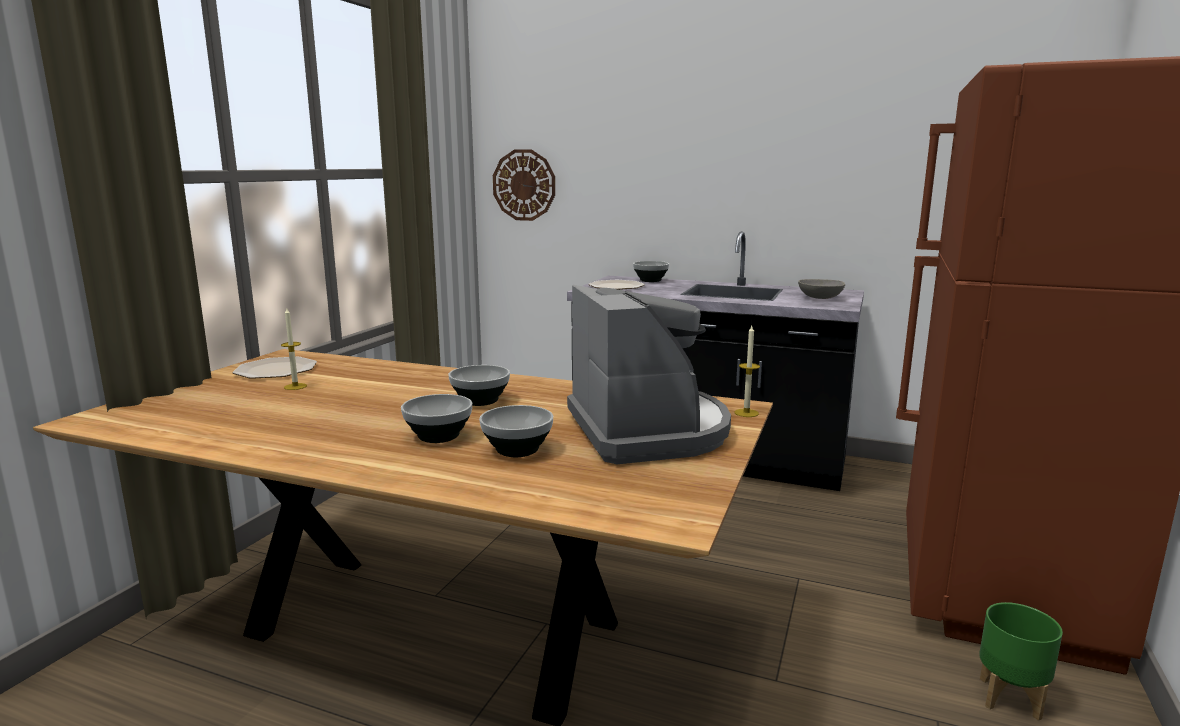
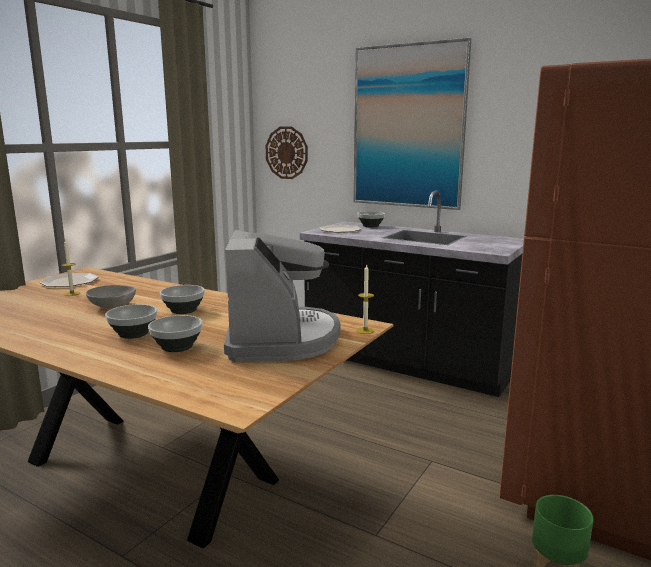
camera: 10 degrees right, 0 degrees up
(698, 150) = (408, 127): none -> picture
(819, 298) = (487, 244): grey bowl -> grey bowl (112, 306)

